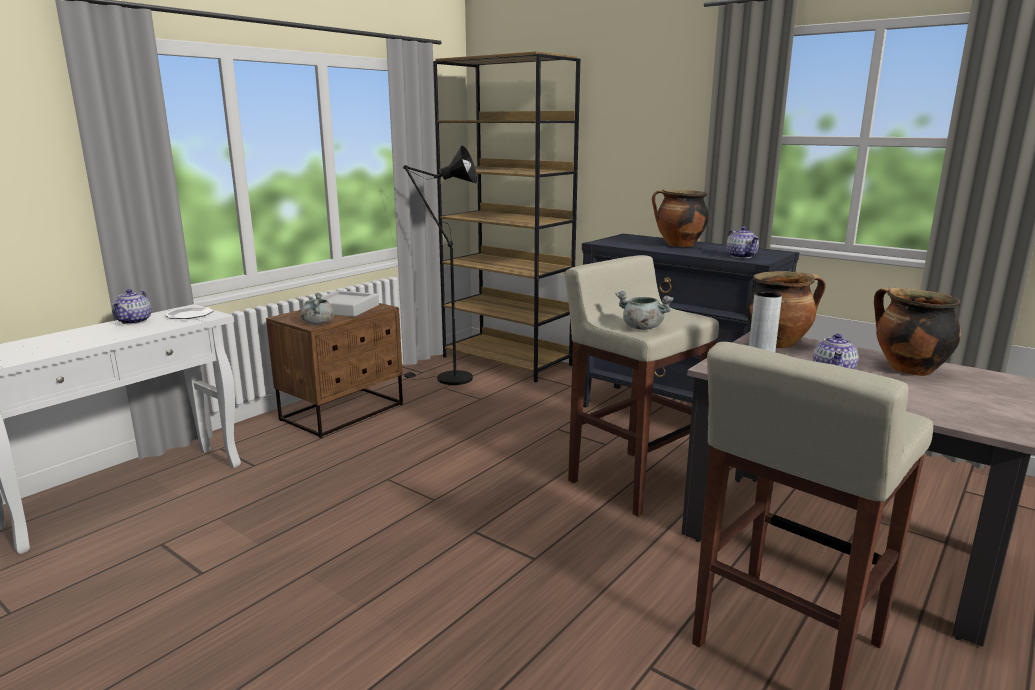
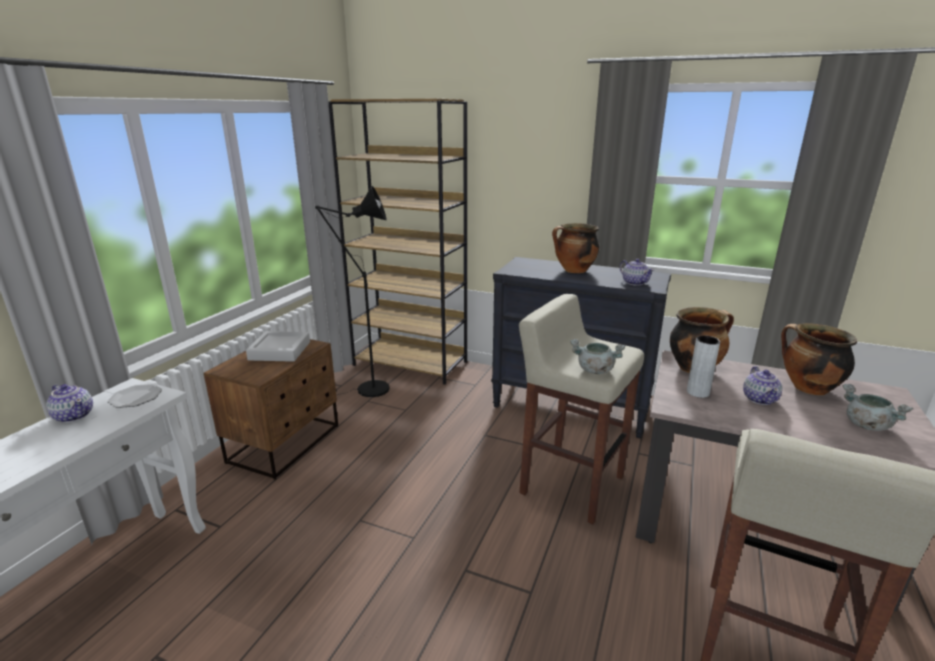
camera: 15 degrees left, 5 degrees up
(135, 321) = (74, 415): teapot -> teapot turned 45 degrees counterclockwise
(318, 323) = (261, 374): grey cooking pot -> grey cooking pot (865, 425)

